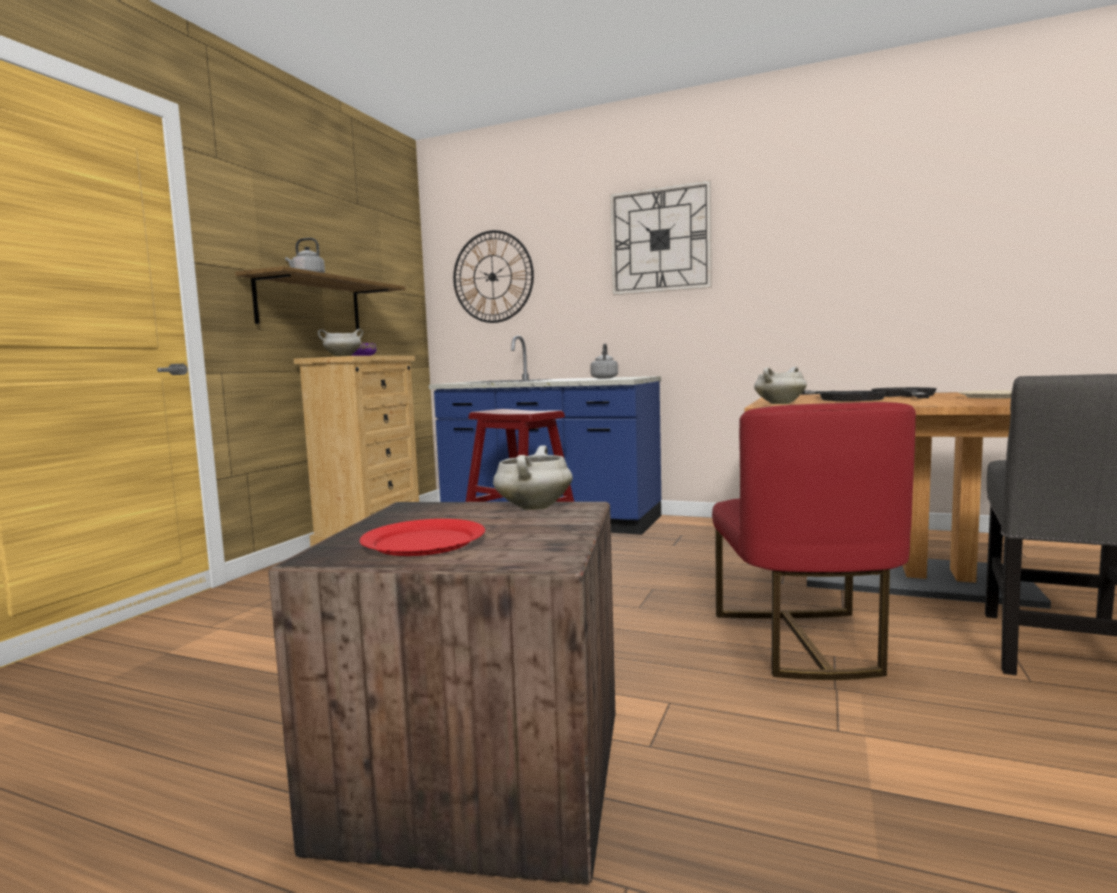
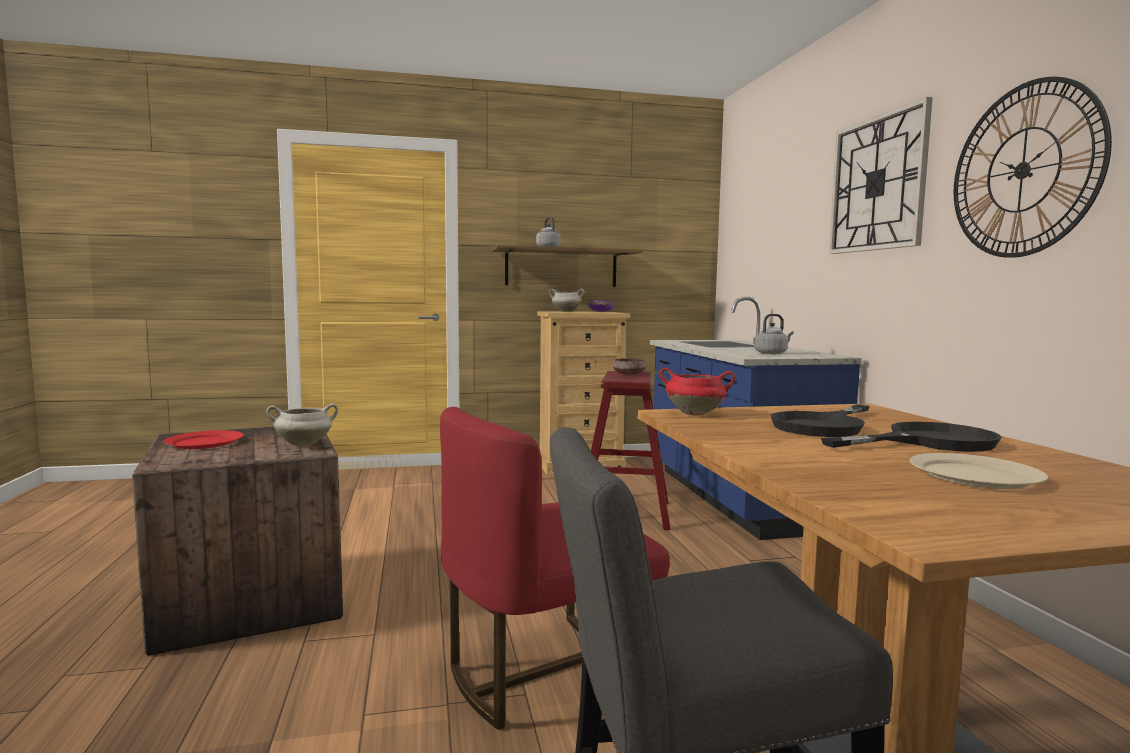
camera: 55 degrees right, 0 degrees up
(492, 277) = (754, 233): wall clock -> wall clock (1023, 170)
(508, 410) = (629, 374): none -> brown bowl
(780, 404) = (695, 414): white cooking pot -> red cooking pot

